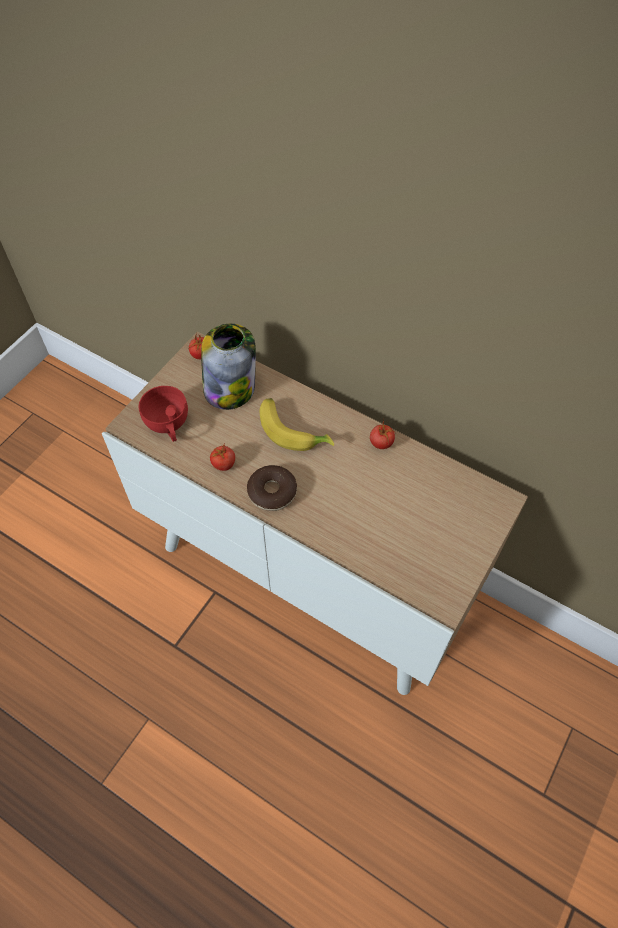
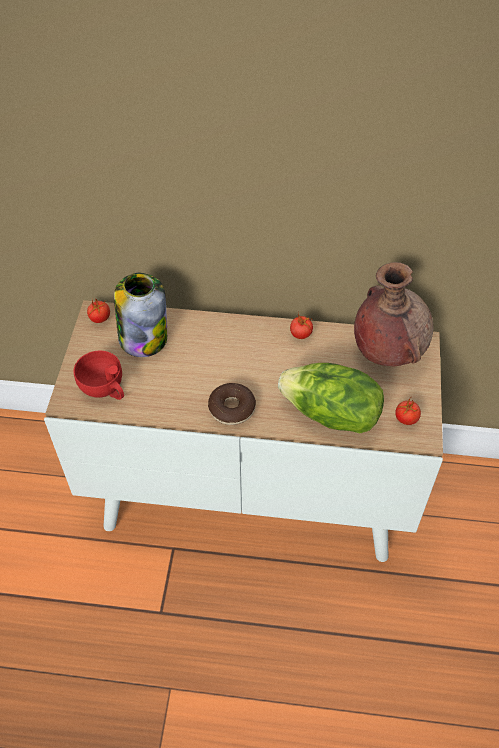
camera: 25 degrees left, 5 degrees down
(223, 464) = (175, 402): tomato -> tomato (406, 419)
(293, 430) = (220, 351): banana -> none
(364, 538) = (331, 415): none -> lettuce
(460, 494) = (387, 350): none -> brown vase

